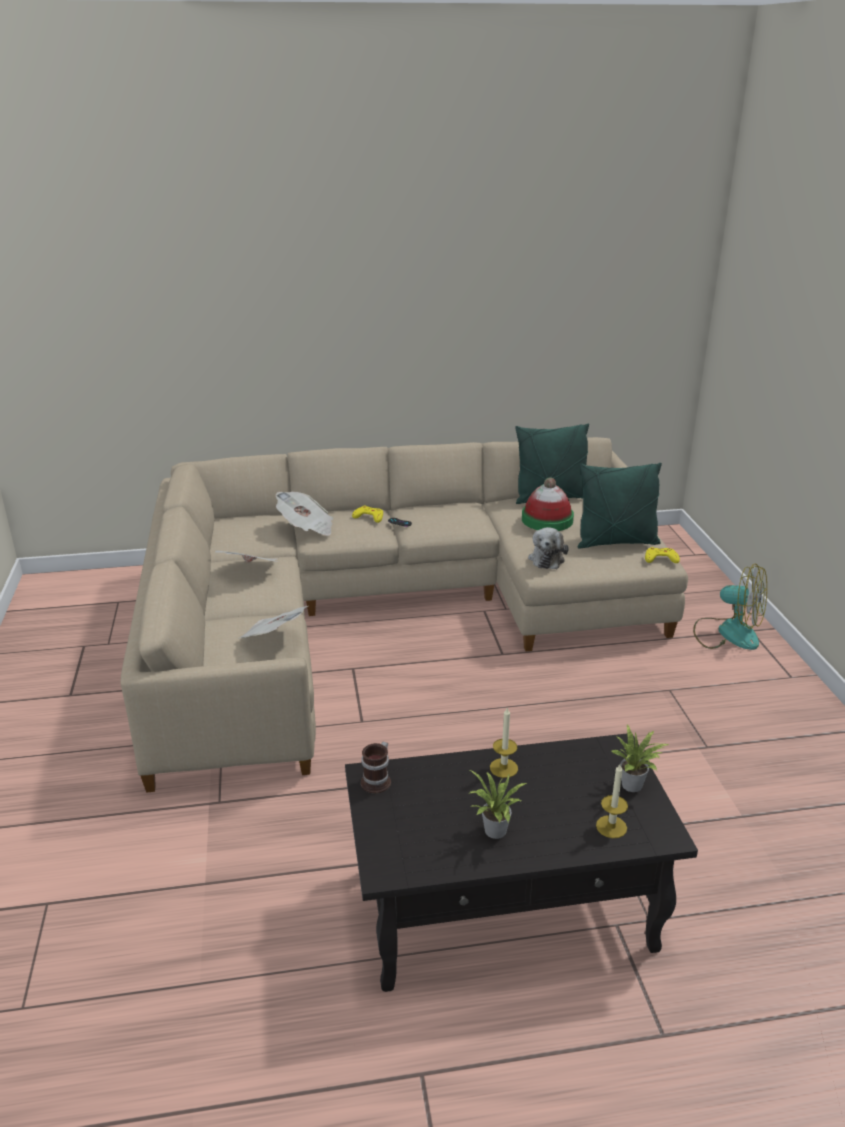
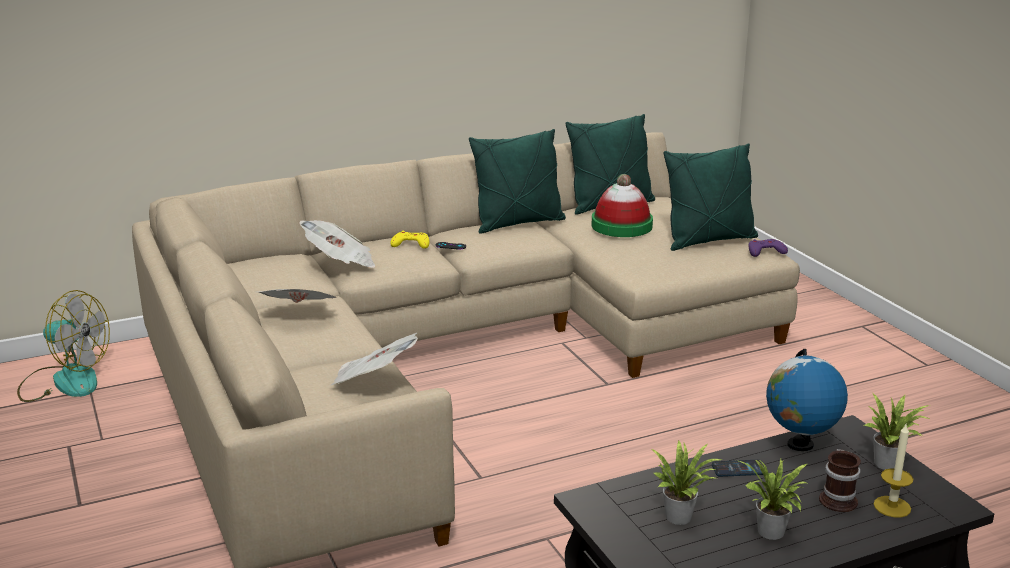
camera: 15 degrees left, 5 degrees down
(378, 781) = (605, 504): mug -> mug (839, 499)
(432, 802) = (681, 516): none -> potted plant
(465, 507) = (518, 223): none -> green pillow
(503, 768) = (739, 469): candle -> phone
(547, 558) = (642, 264): plush toy -> none
(568, 754) = (799, 445): none -> globe
(660, 558) = (765, 251): yellow game controller -> purple game controller
(727, 633) = (839, 331): fan -> fan (64, 381)

